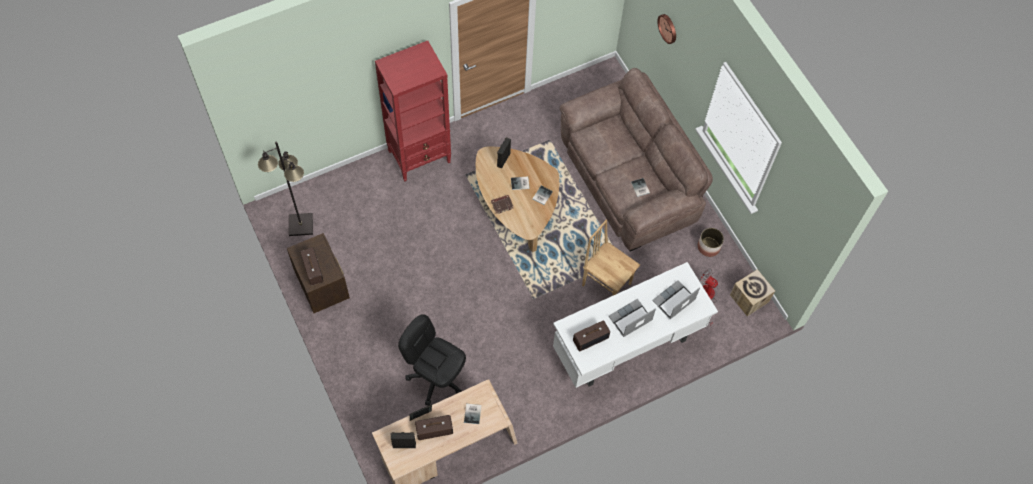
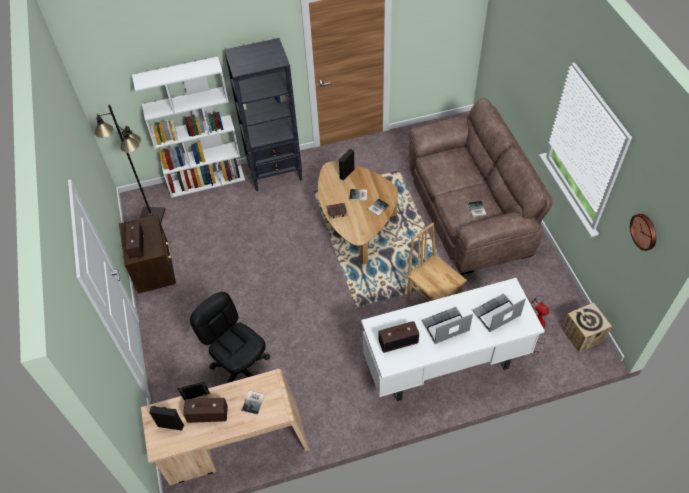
camera: 15 degrees right, 10 degrees down
(348, 175) = (207, 181): none -> white bookcase
(420, 156) = (275, 172): red bookcase -> black bookcase
(668, 28) = (519, 51): wall clock -> wall clock (644, 231)
(709, 247) = (543, 280): planter -> none

